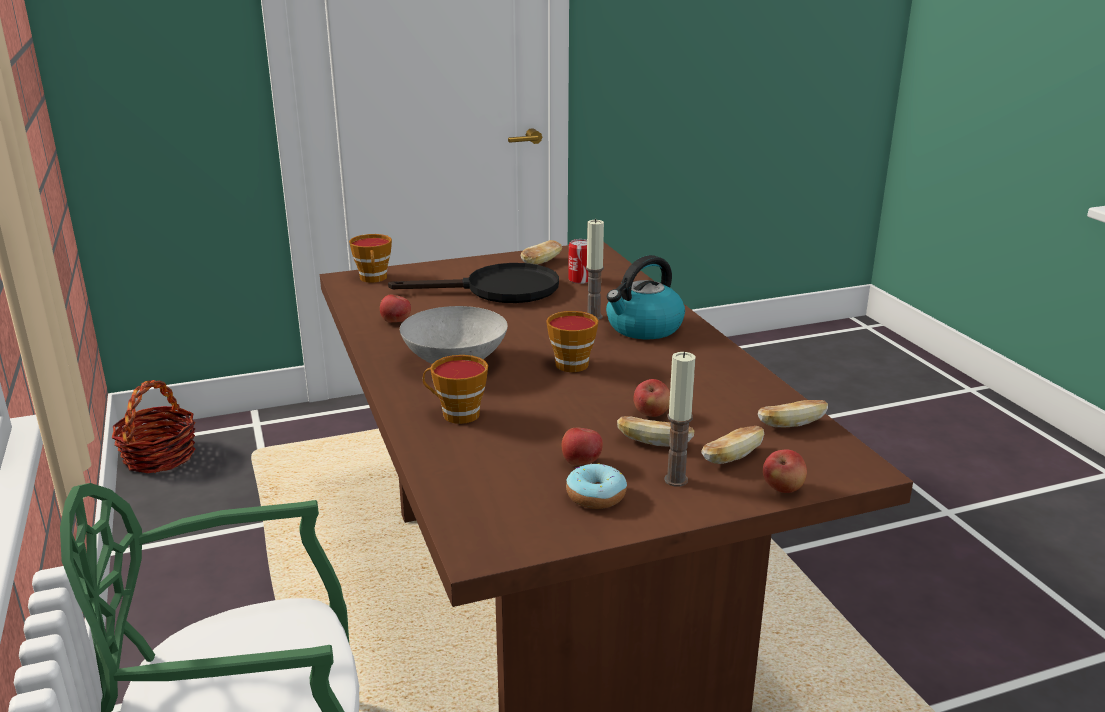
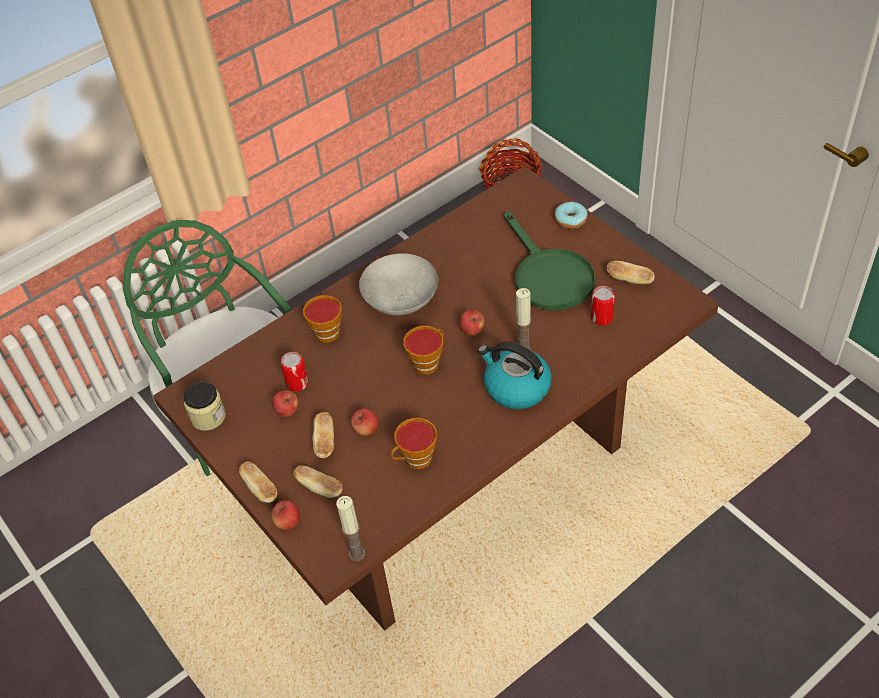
camera: 75 degrees right, 25 degrees up
(374, 279) = (530, 198): cup -> cup (415, 460)
(396, 322) = (455, 244): apple -> apple (472, 330)
(499, 290) = (548, 276): black frying pan -> green frying pan
(534, 448) = (297, 383): none -> can
(544, 530) = (208, 417): none -> jar
(596, 496) = (250, 429): donut -> donut (570, 220)
(676, 480) = (281, 464): candle -> candle (357, 554)
(791, 425) = (380, 514): bread -> bread (260, 488)

